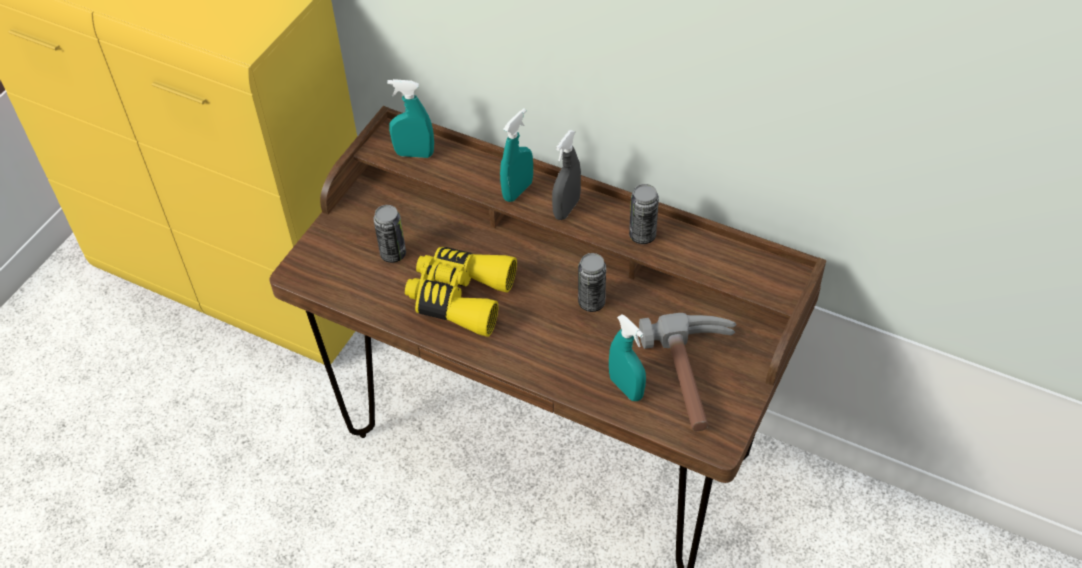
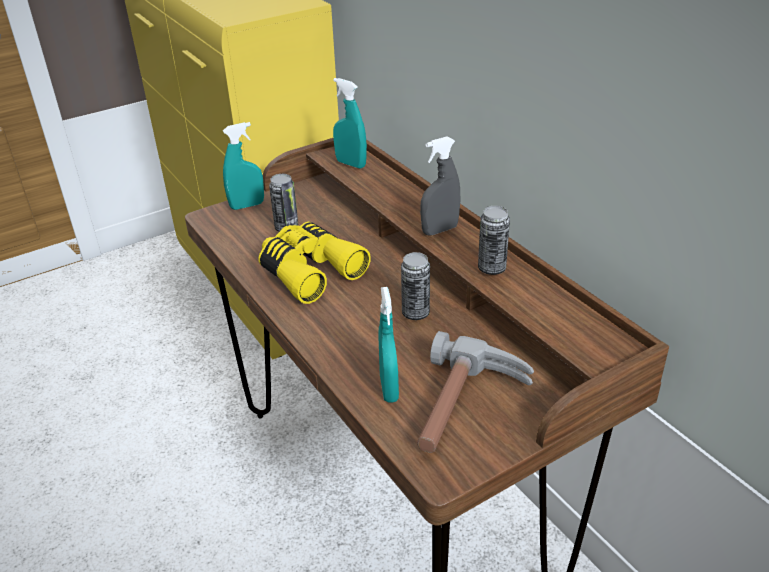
camera: 30 degrees right, 15 degrees down
(517, 191) = (409, 207): turquoise spray bottle -> turquoise spray bottle (247, 205)

